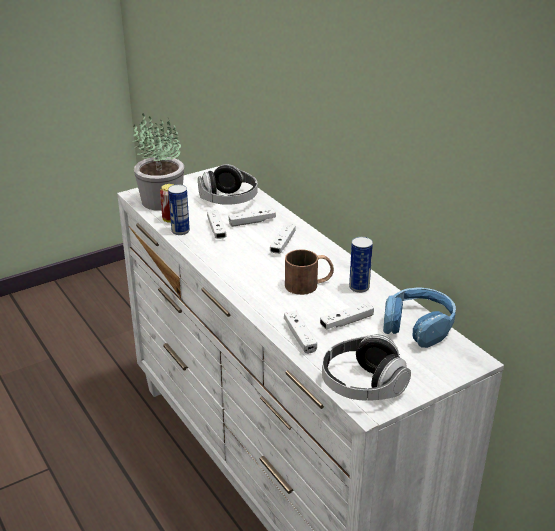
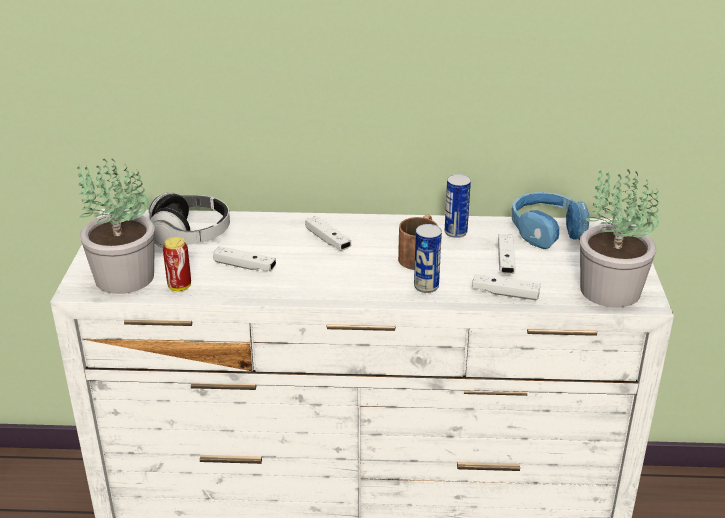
camera: 55 degrees left, 0 degrees up
(180, 231) = (214, 289): can -> can (426, 286)
(252, 222) = (259, 240): white game controller -> none
(363, 385) = (608, 291): headphones -> potted plant

